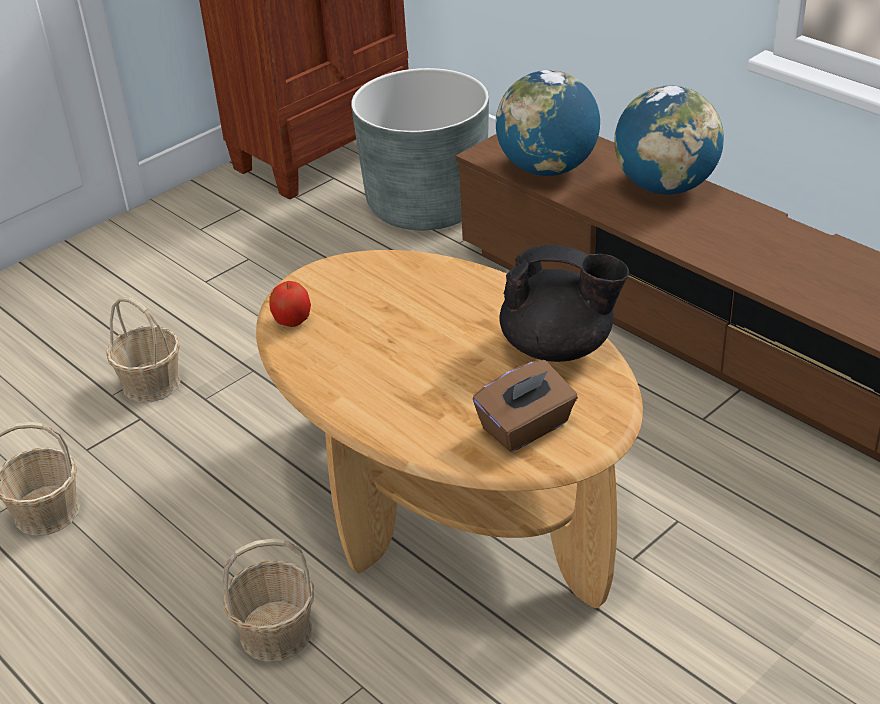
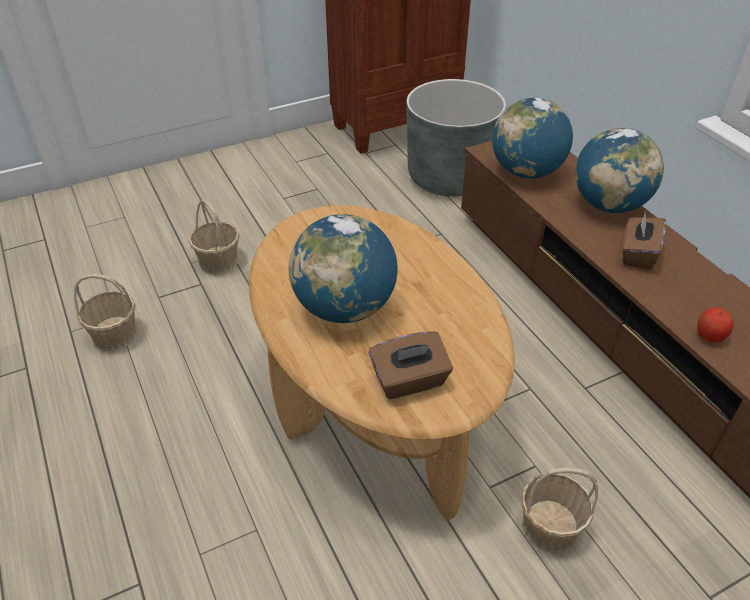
camera: 15 degrees right, 5 degrees up
(275, 632) = (216, 467): basket -> basket (549, 526)
(292, 321) = (283, 249): apple -> apple (709, 336)
(408, 369) = (345, 308): none -> globe
(559, 347) = (464, 319): black teapot -> none
(721, 236) = (637, 254): none -> brown tissue box

